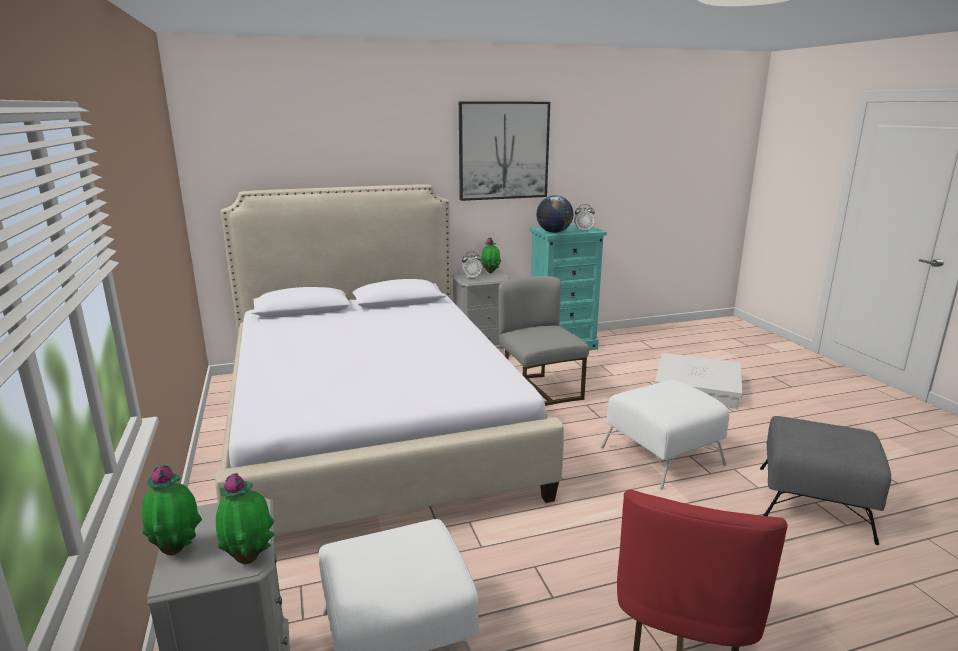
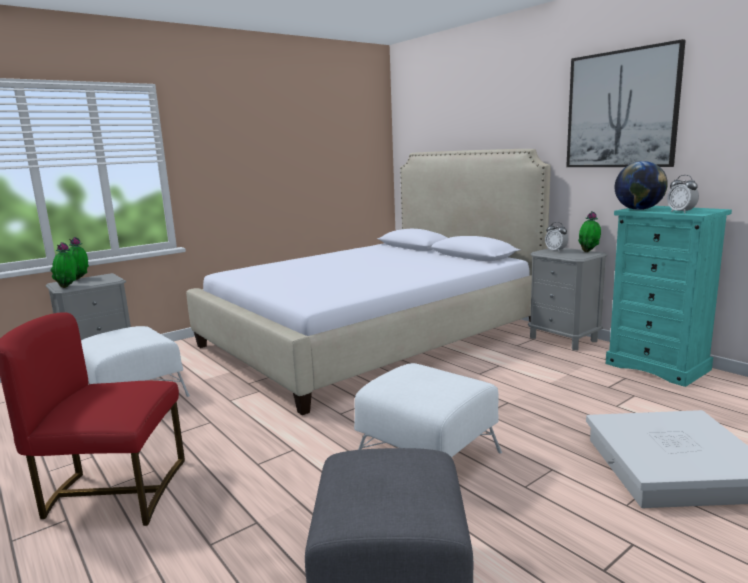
camera: 70 degrees right, 5 degrees down
(538, 391) = (509, 376): grey chair -> none

